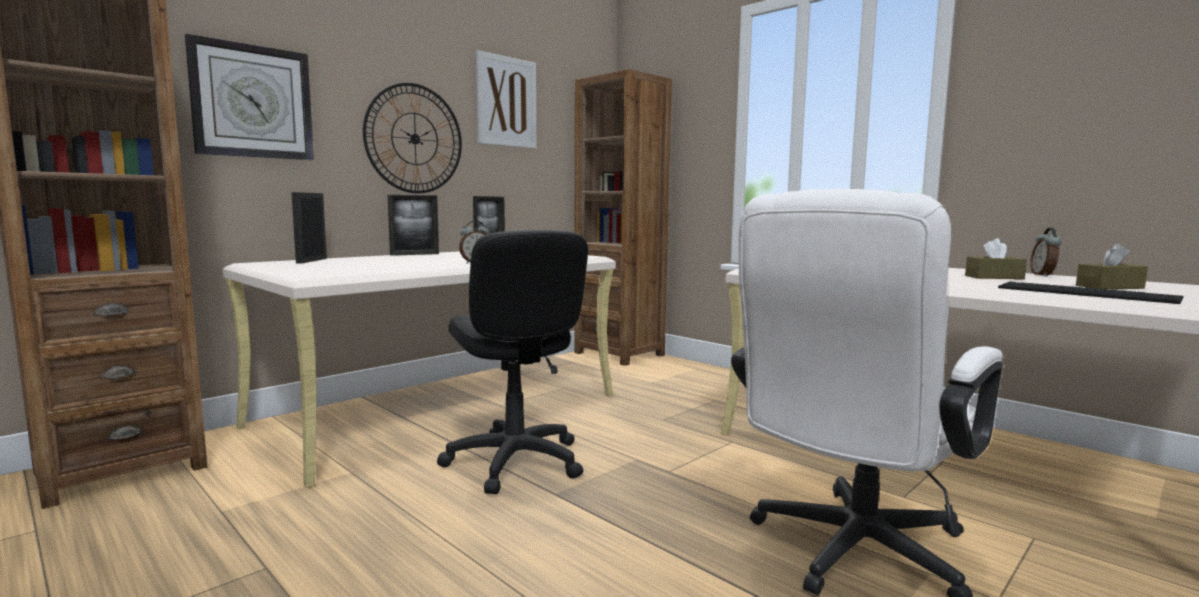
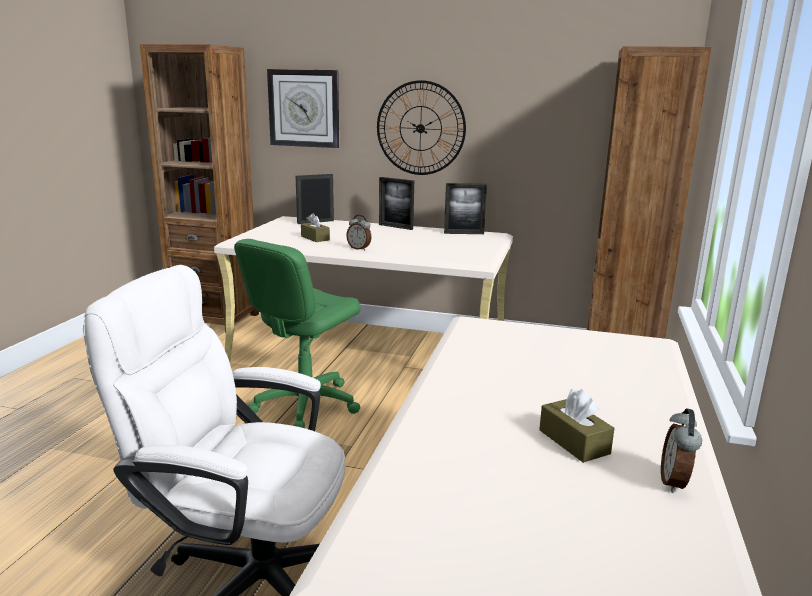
camera: 60 degrees right, 10 degrees up
(506, 102) = (522, 86): picture -> none
(514, 462) = (305, 404): black office chair -> green office chair
(1043, 275) = (675, 483): alarm clock -> alarm clock turned 60 degrees counterclockwise
(1087, 293) = (438, 494): keyboard -> none
(1109, 287) = (553, 523): brown tissue box -> brown tissue box (315, 238)

